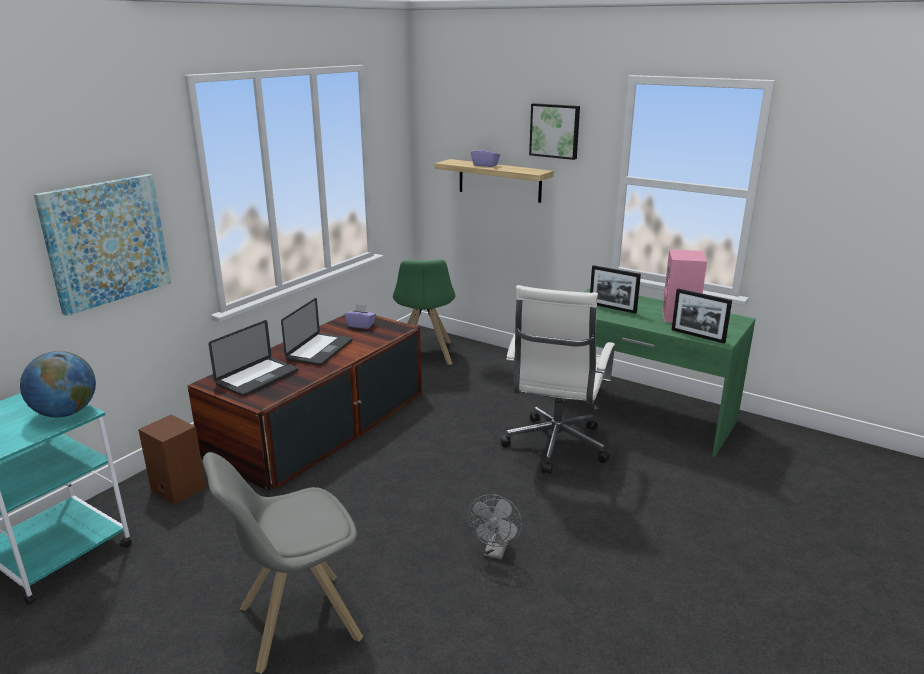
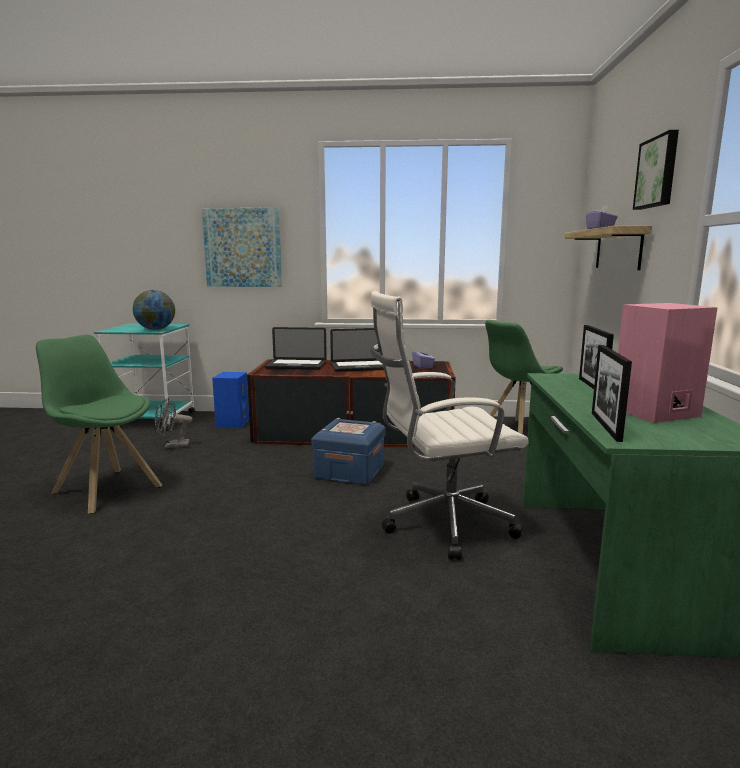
camera: 60 degrees right, 10 degrees down
(176, 489) = (232, 423): brown speaker -> blue speaker
(298, 622) = (106, 490): grey chair -> green chair
(419, 455) = (349, 471): none -> blue storage box
(495, 552) = (229, 537): grey fan -> grey fan (173, 446)

